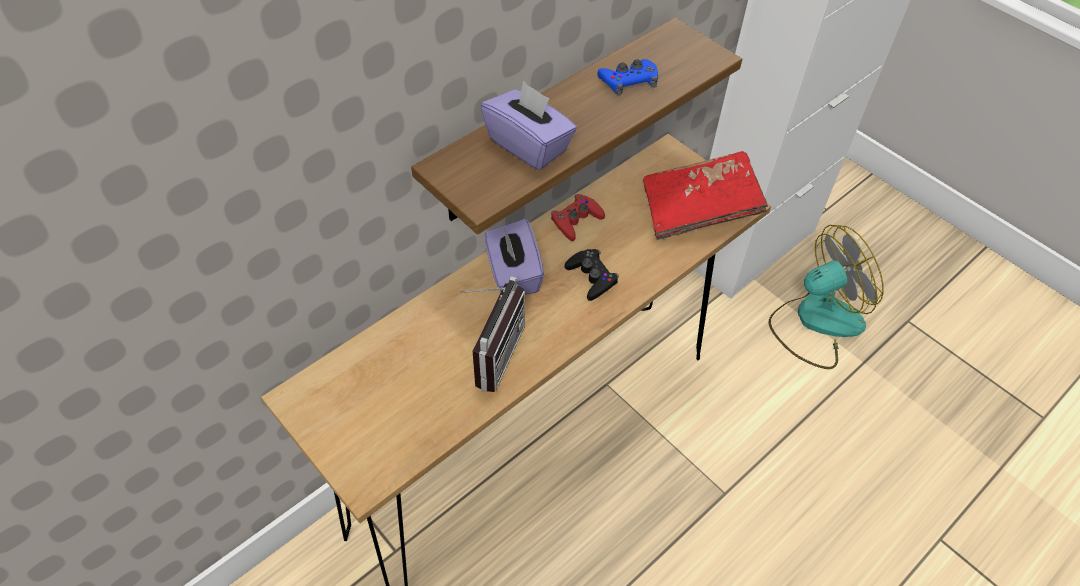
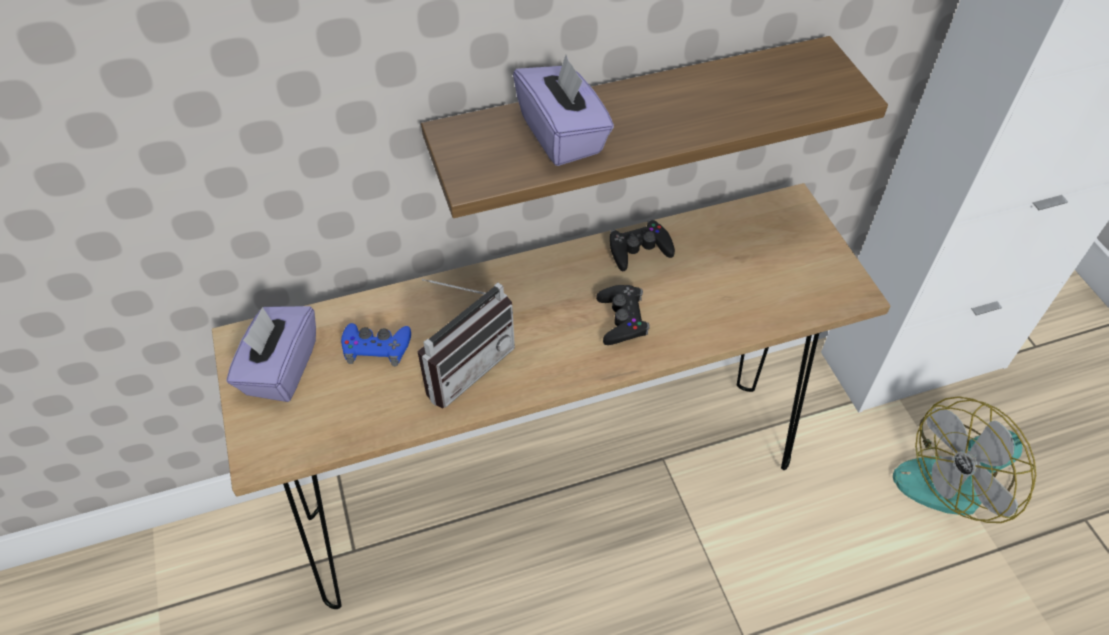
camera: 25 degrees right, 0 degrees up
(513, 274) = (535, 287): purple tissue box -> purple tissue box (280, 369)
(576, 220) = (639, 250): red game controller -> black game controller
(628, 81) = (725, 95): blue game controller -> blue game controller (377, 347)
(699, 209) = (794, 281): red book -> none
(815, 322) = (955, 477): fan -> fan turned 150 degrees clockwise

